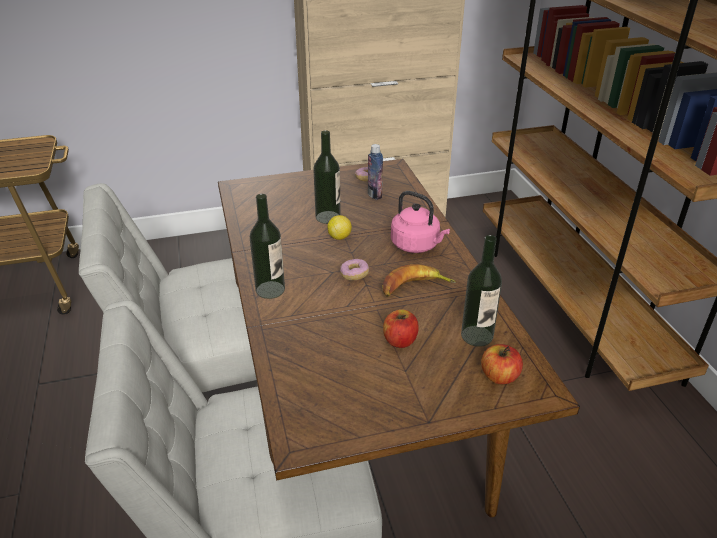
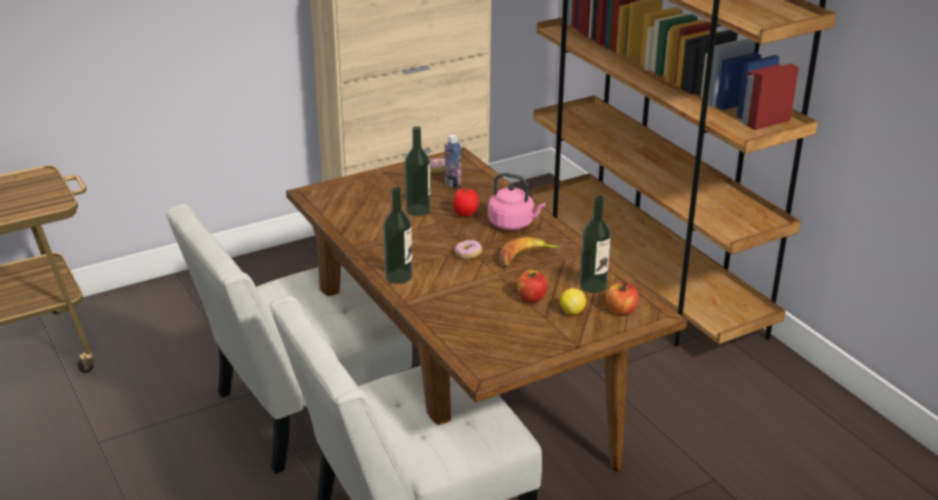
camera: 15 degrees left, 5 degrees down
(339, 237) = (438, 226): lemon -> lemon (572, 311)
(373, 228) = (465, 214): none -> tomato

